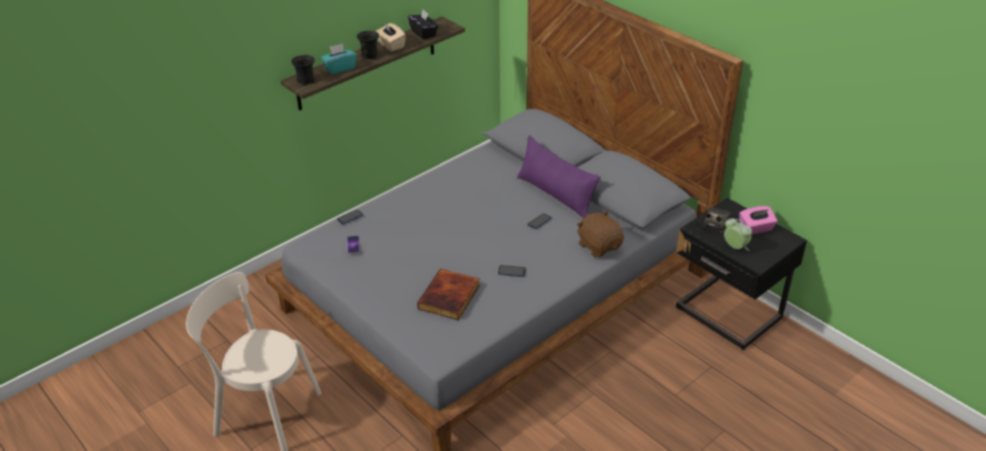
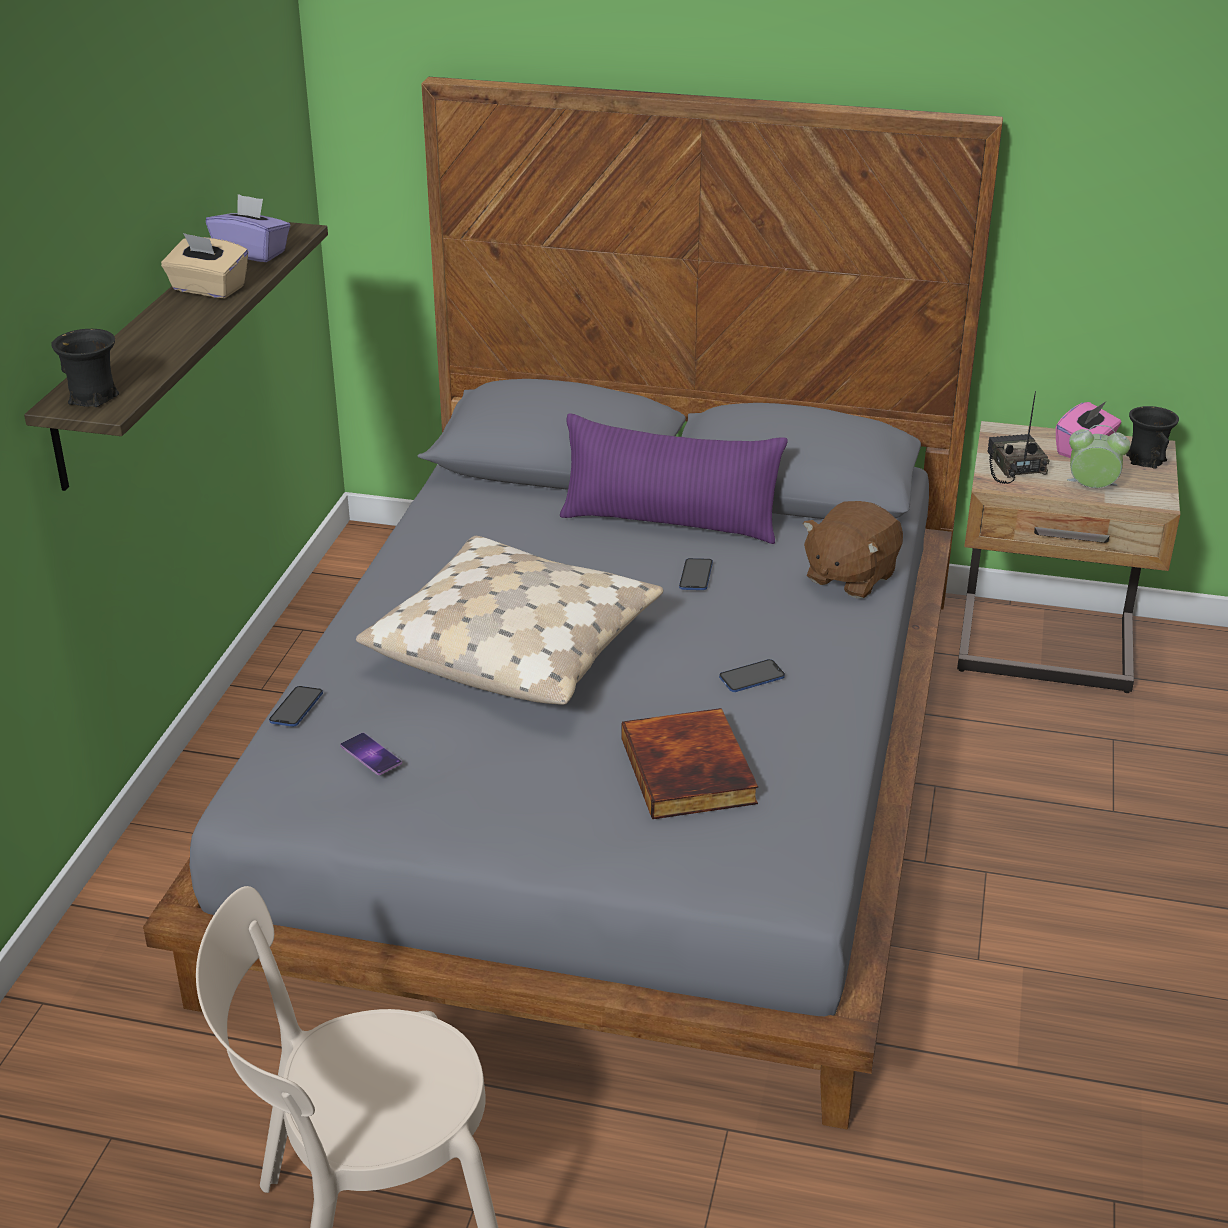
camera: 35 degrees left, 5 degrees down
(340, 68) = (145, 355): turquoise tissue box -> none
(370, 56) = (185, 317): black mug -> black mug (1146, 460)
(423, 33) = (252, 253): black tissue box -> purple tissue box
(443, 224) = (515, 645): none -> beige pillow
(599, 246) = (849, 577): brown plush toy -> brown plush toy turned 75 degrees counterclockwise
(727, 315) = (1046, 650): black nightstand -> beige nightstand

